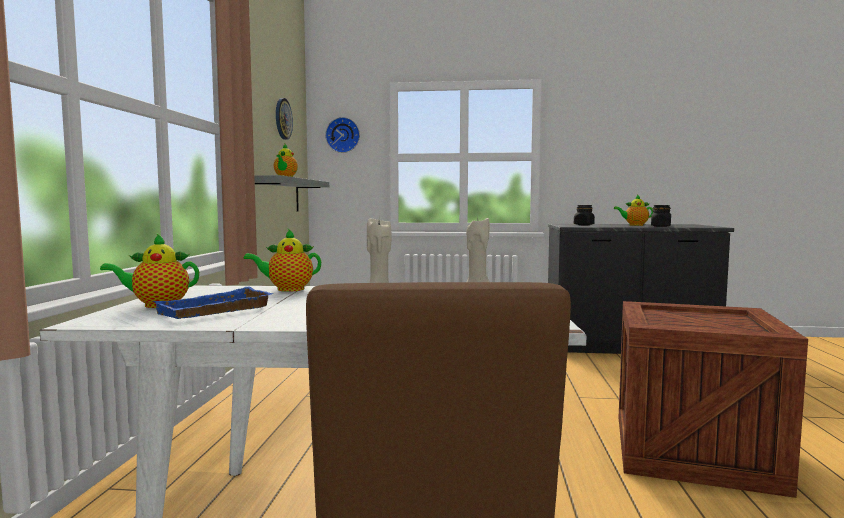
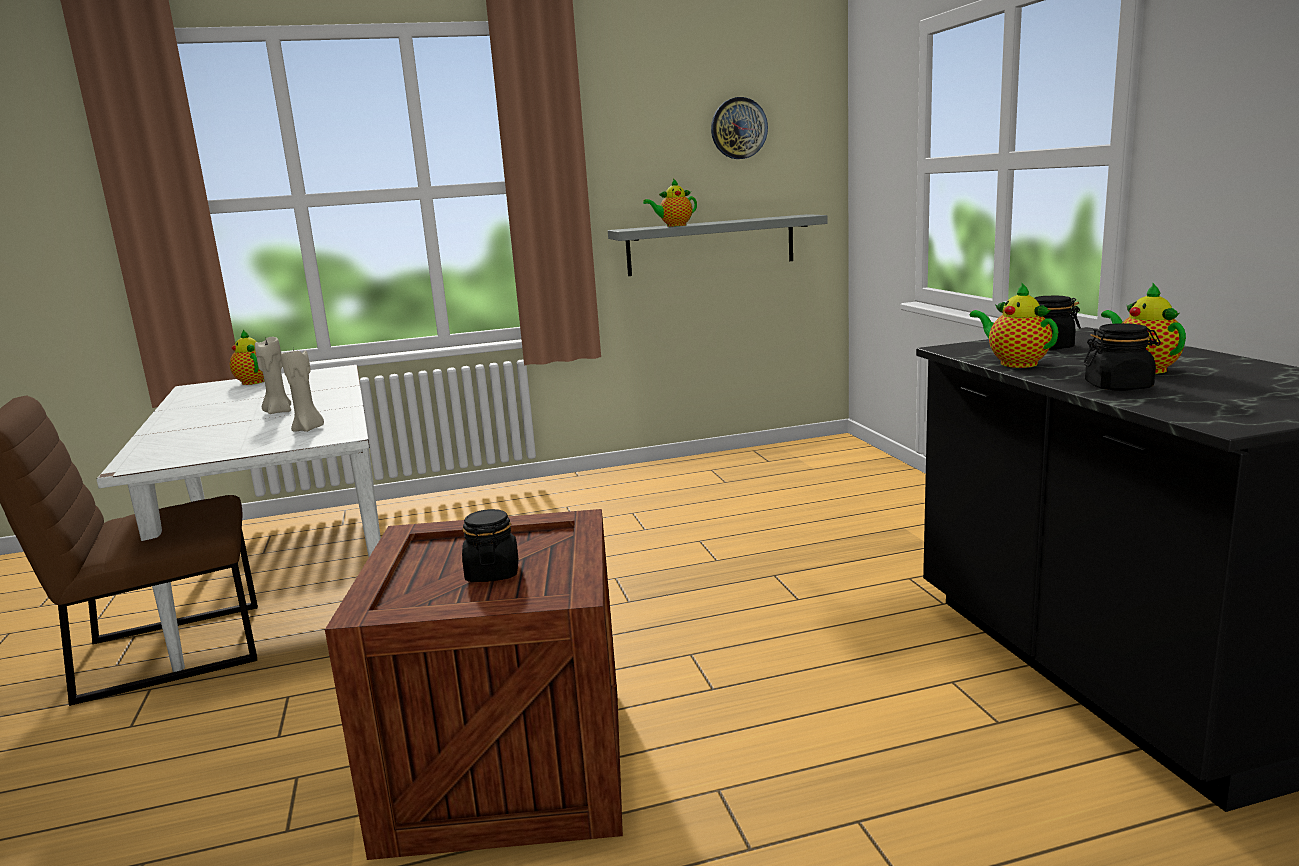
camera: 70 degrees right, 10 degrees up
(215, 311) = (224, 395): blue tray -> none
(287, 289) = (332, 386): teapot -> teapot (1014, 363)
(343, 135) = (875, 128): wall clock -> none
(709, 320) = (492, 573): none -> black jar

